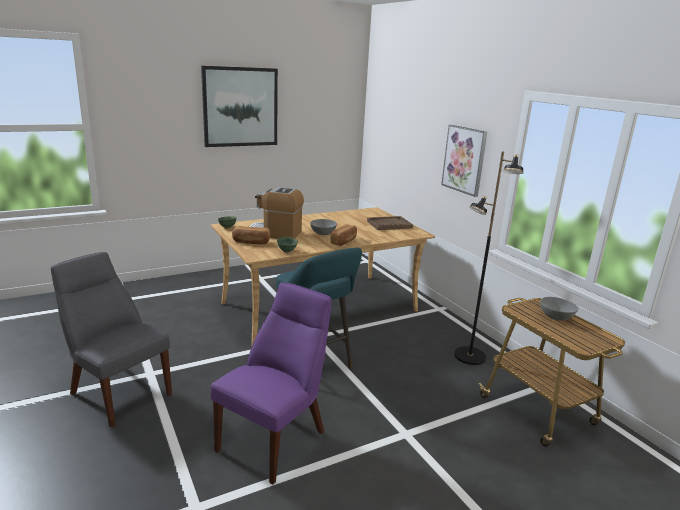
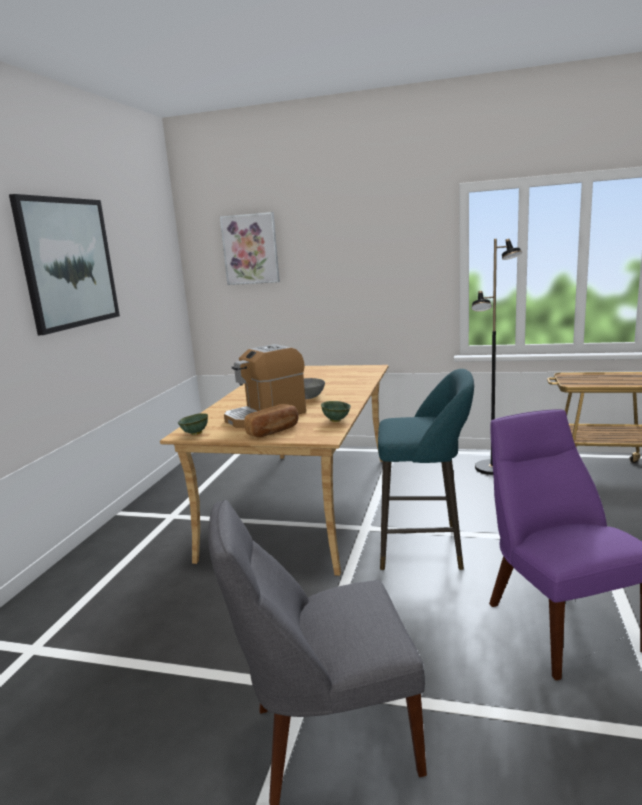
camera: 45 degrees left, 5 degrees down
(344, 241) = (348, 394): bread -> none
(389, 224) = (330, 371): brown tray -> none
(464, 159) = (386, 274): picture -> picture (250, 249)
(556, 317) = (597, 377): grey bowl -> none

